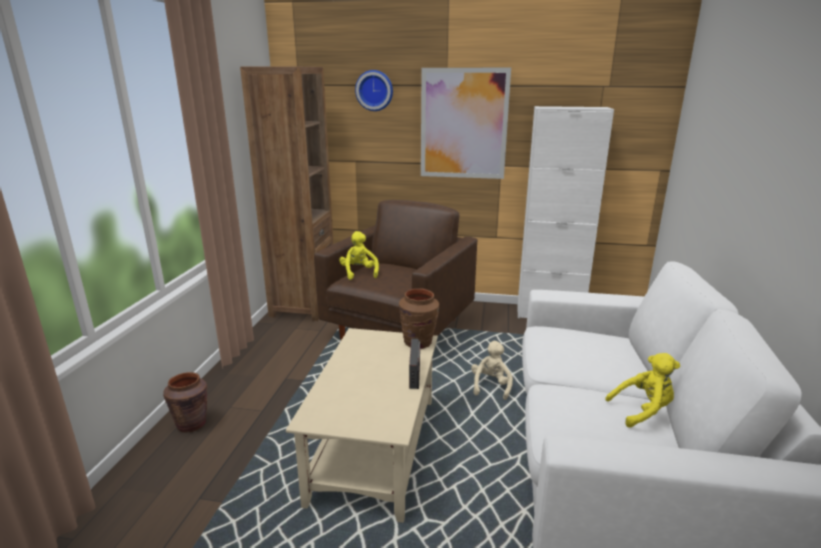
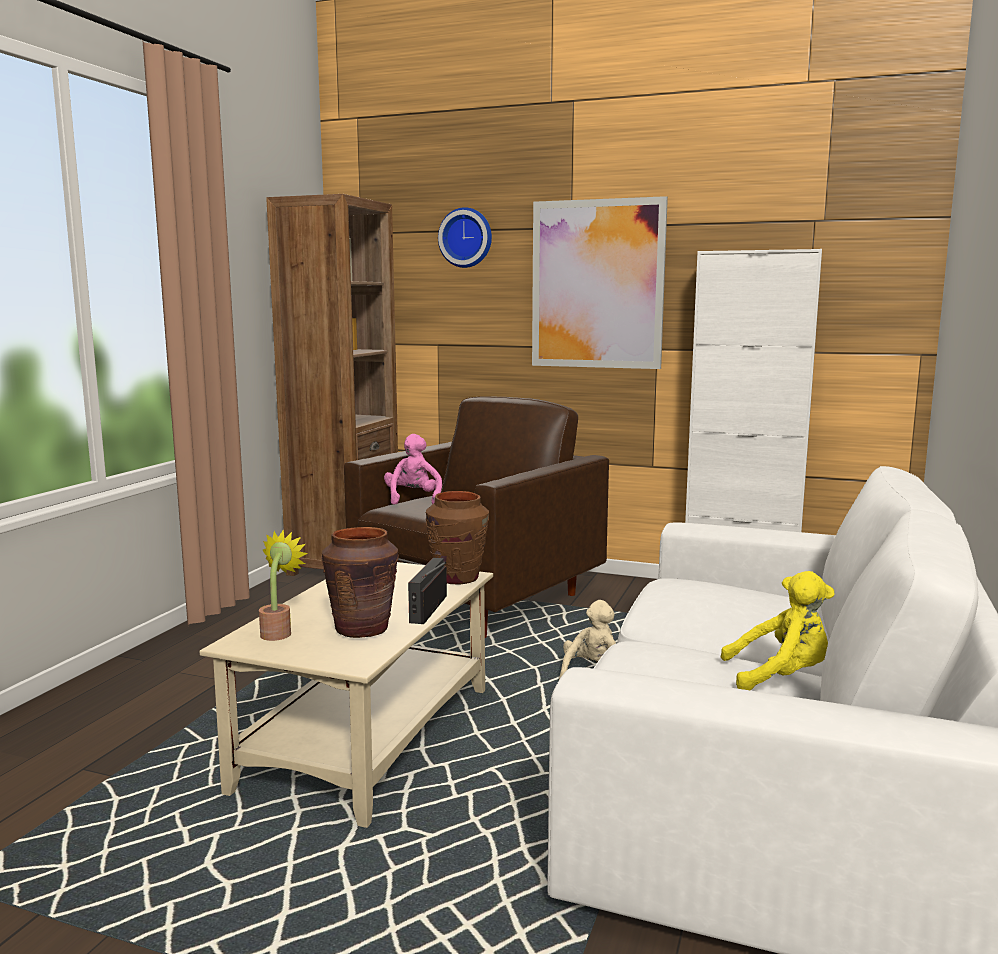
camera: 10 degrees right, 10 degrees down
(192, 424) = (114, 686): brown vase -> brown vase (362, 629)
(330, 406) = (279, 632): none -> potted plant
(359, 273) = (413, 499): yellow plush toy -> pink plush toy

